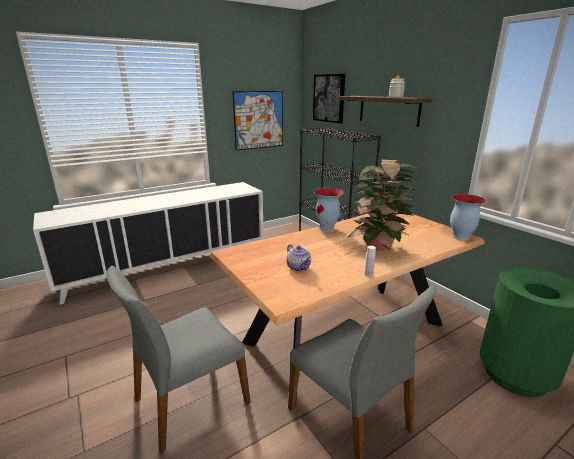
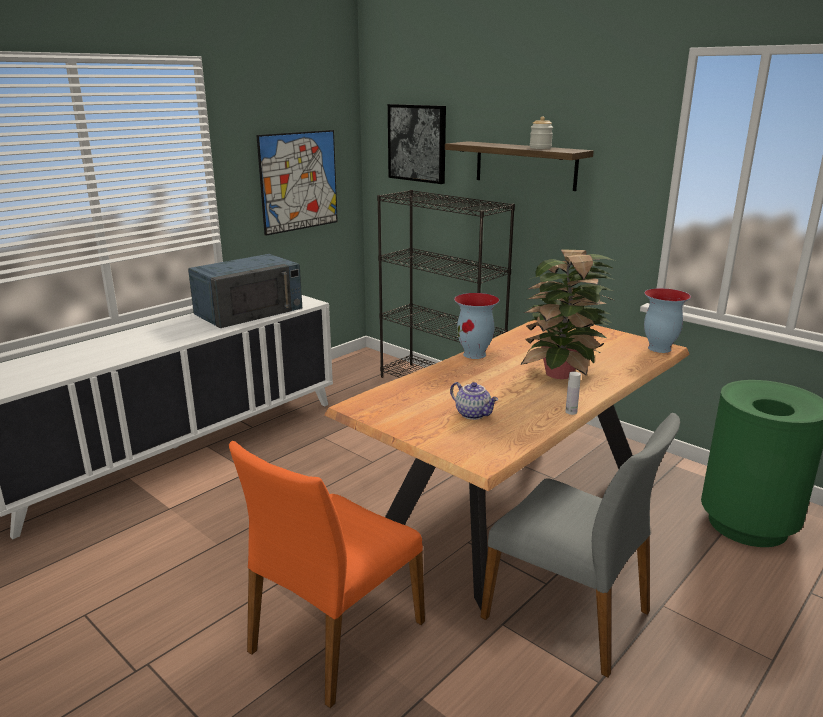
camera: 15 degrees left, 0 degrees up
(189, 400) = (334, 636): grey chair -> orange chair
(215, 191) = (249, 310): none -> blue microwave

